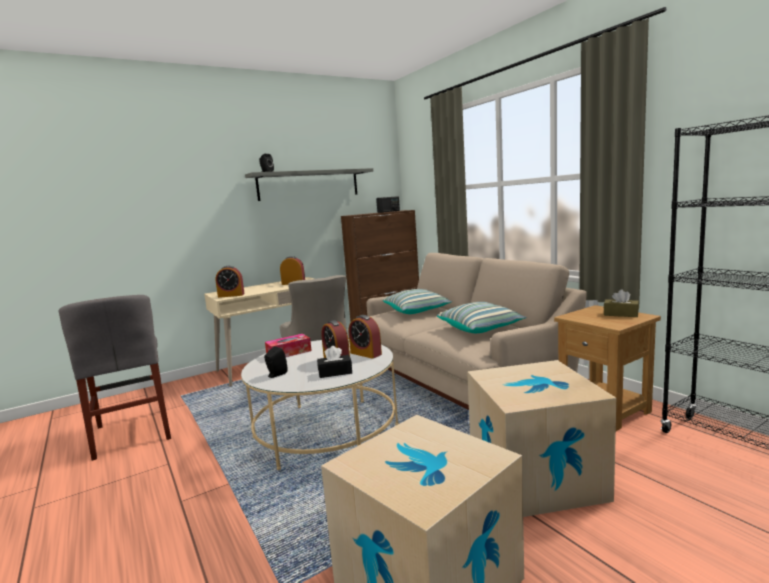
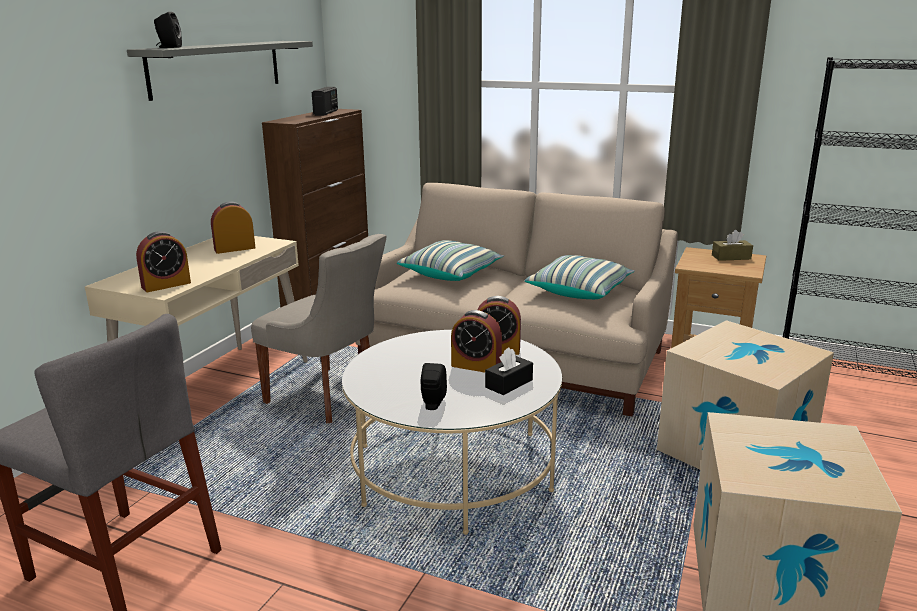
camera: 35 degrees left, 10 degrees up
(289, 352) = (381, 368): tissue box -> none

